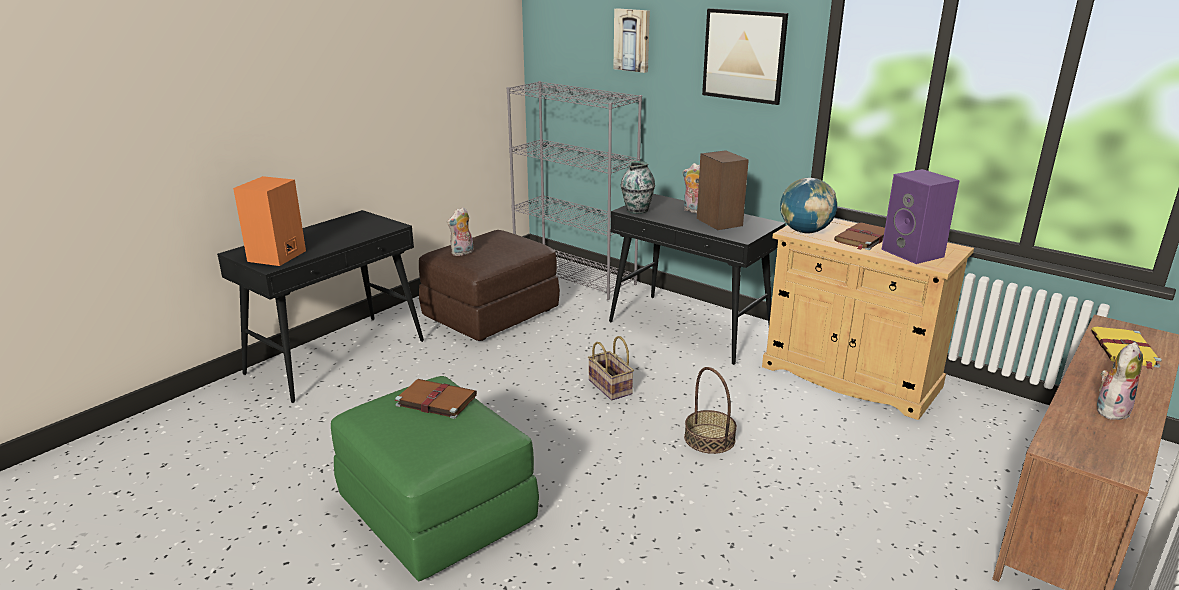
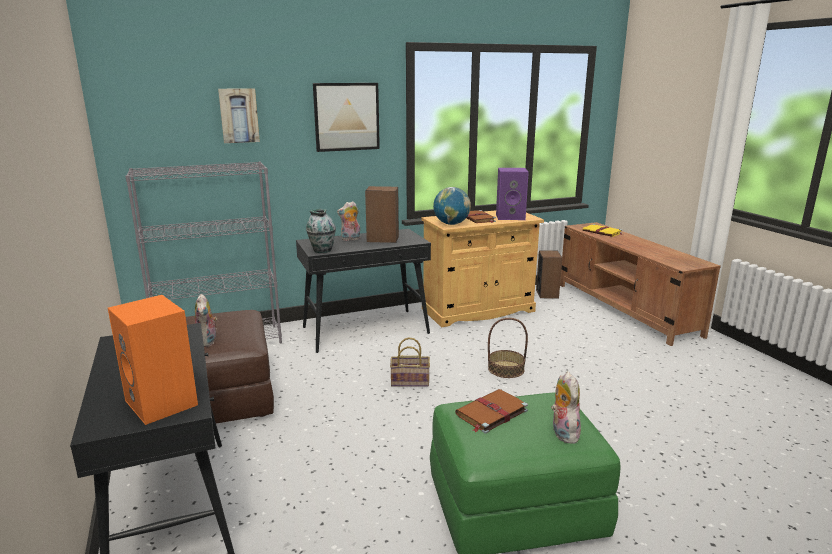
camera: 60 degrees left, 5 degrees down
(1005, 415) = (547, 294): none -> speaker
(1110, 409) = (653, 249): plush toy -> plush toy (562, 433)

